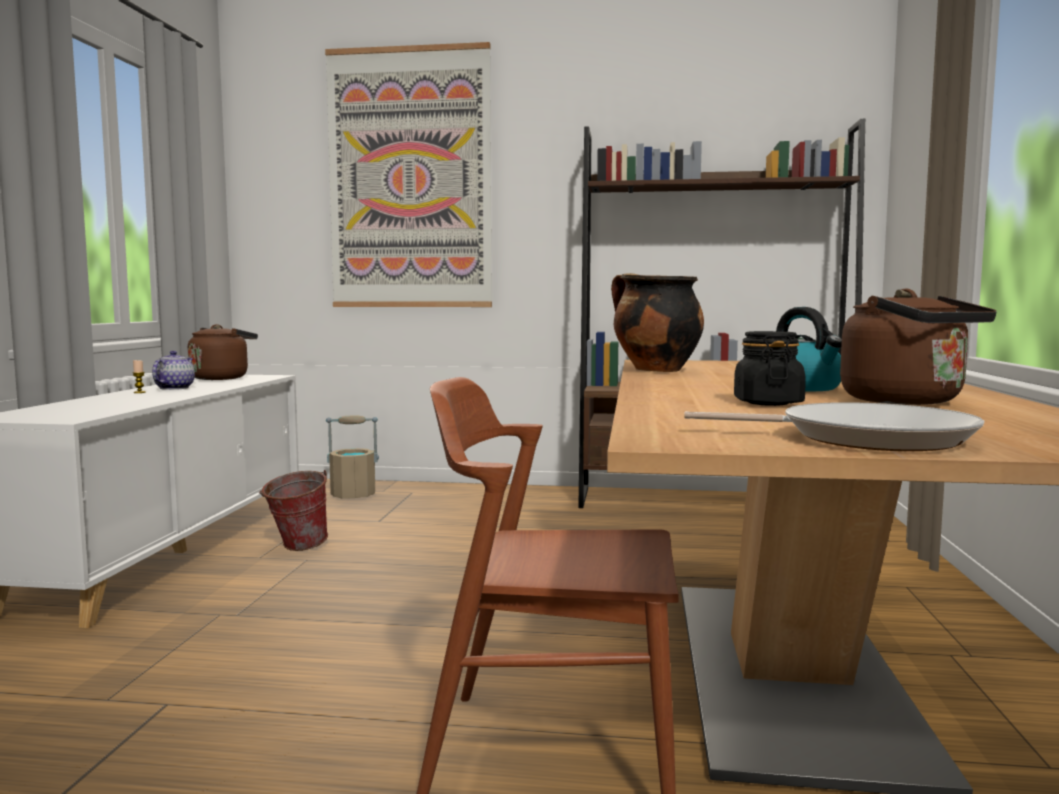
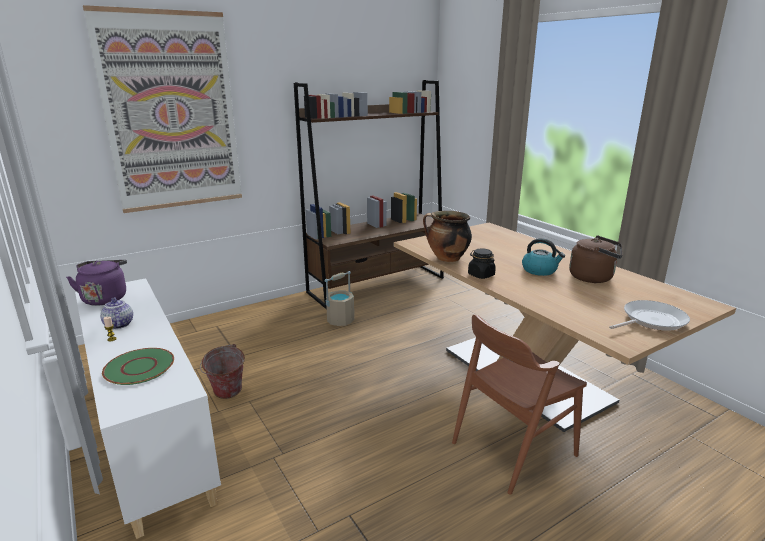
camera: 40 degrees left, 15 degrees up
(96, 405) = (140, 367): none -> green plate
(222, 378) = (105, 298): brown kettle -> purple kettle
(353, 495) = (183, 340): beige bucket -> beige bucket (340, 320)
(767, 403) = (568, 293): black jar -> black jar (481, 275)

